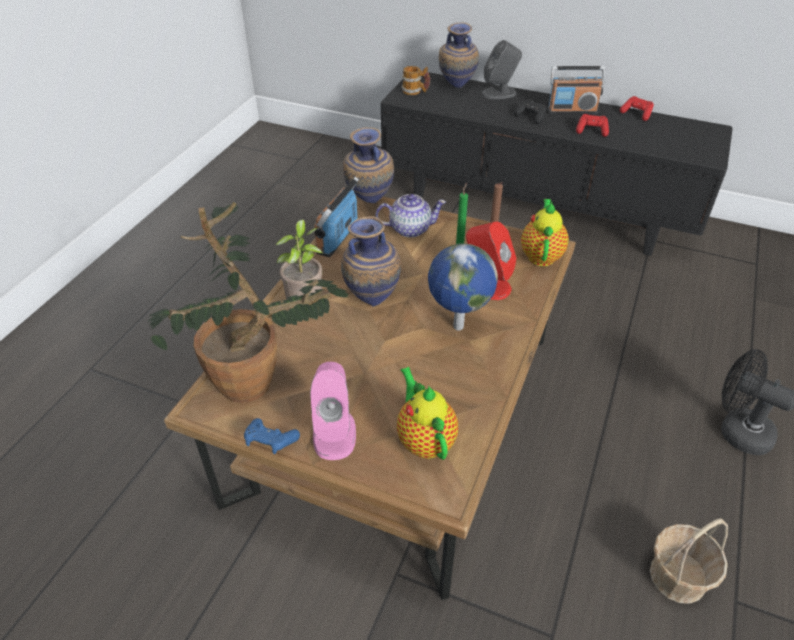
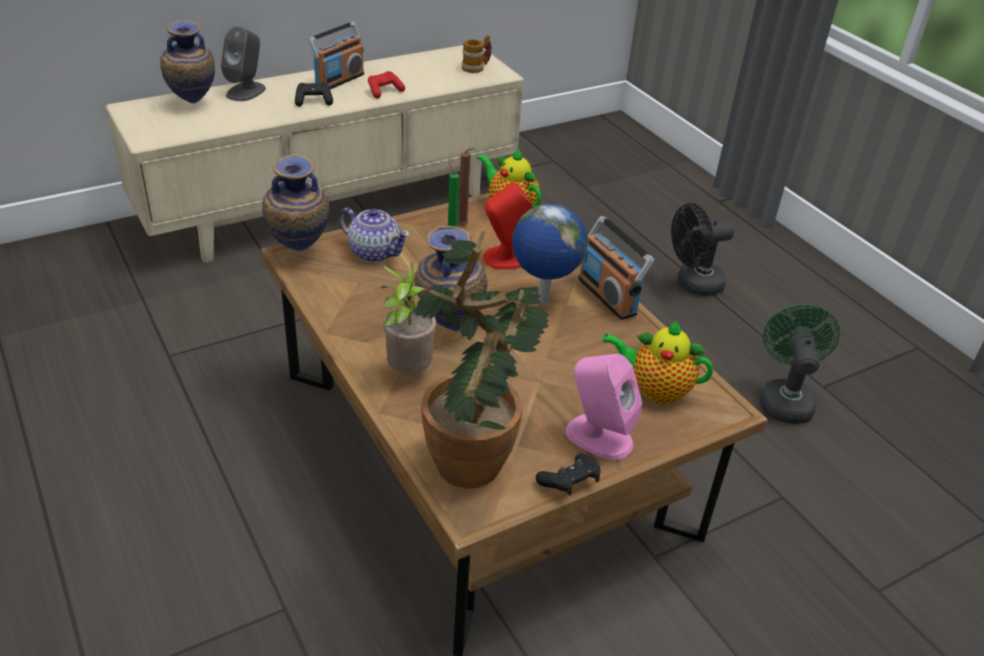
camera: 55 degrees left, 5 degrees down
(270, 442) = (569, 483): blue game controller -> black game controller
(337, 238) = (326, 299): radio -> radio (608, 296)
(409, 229) = (374, 252): teapot -> teapot turned 90 degrees clockwise
(415, 91) = (154, 125): mug -> mug (476, 67)
(538, 204) = (332, 201): black tv stand -> beige tv stand
(636, 114) = (395, 61): red game controller -> none
(677, 576) = (784, 399): basket -> green fan

